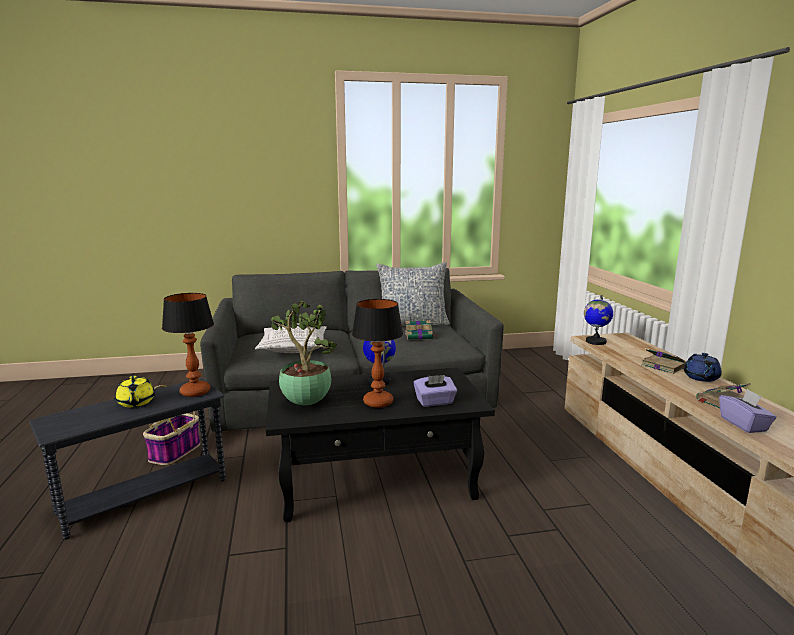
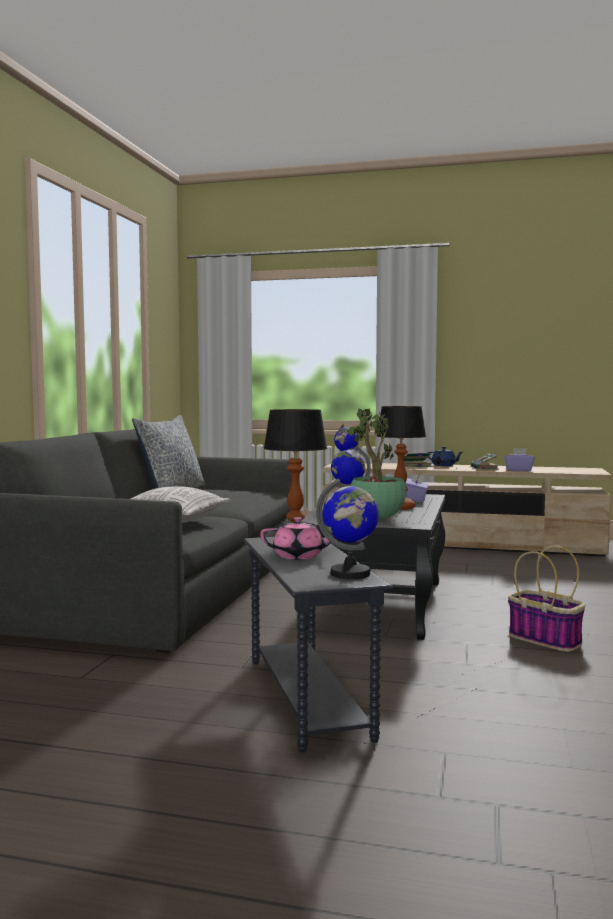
camera: 65 degrees left, 10 degrees down
(74, 426) = (350, 574): none -> globe
(136, 403) = (299, 556): yellow teapot -> pink teapot
(174, 452) = (198, 679): basket -> basket (546, 640)
(419, 336) = (222, 493): book -> none

